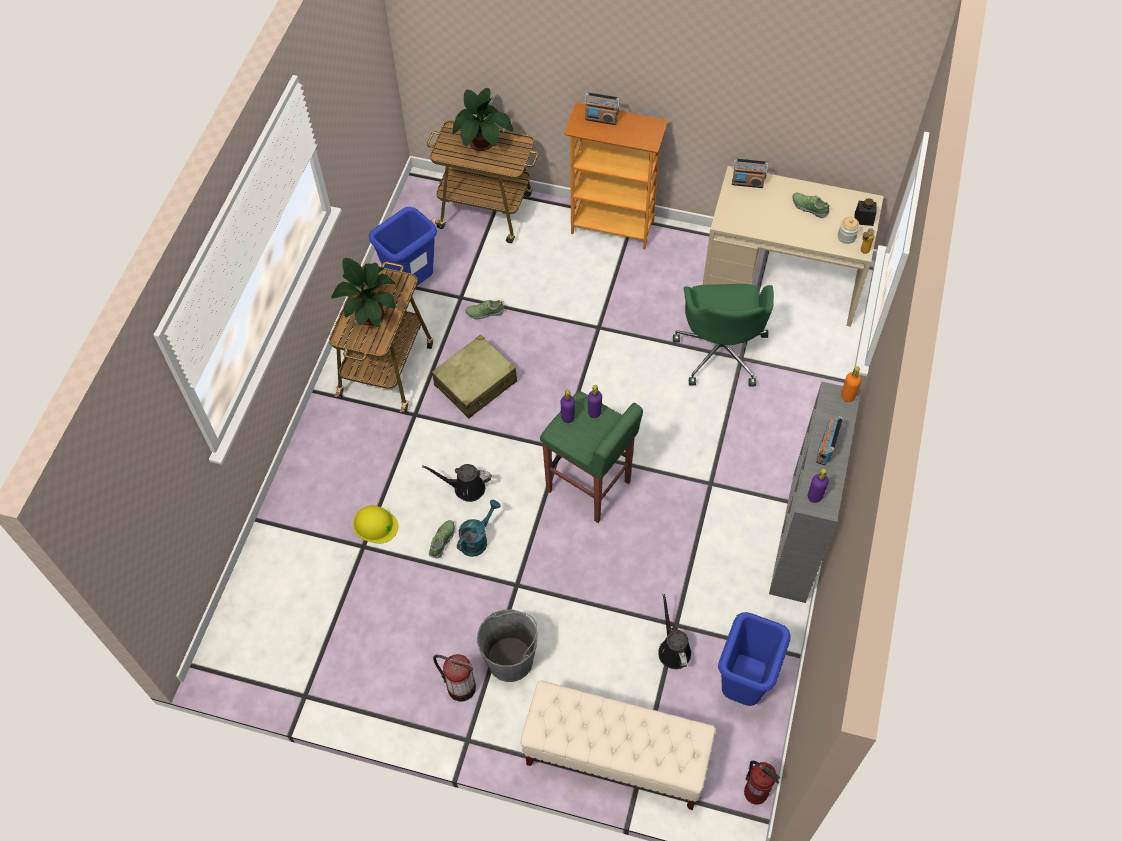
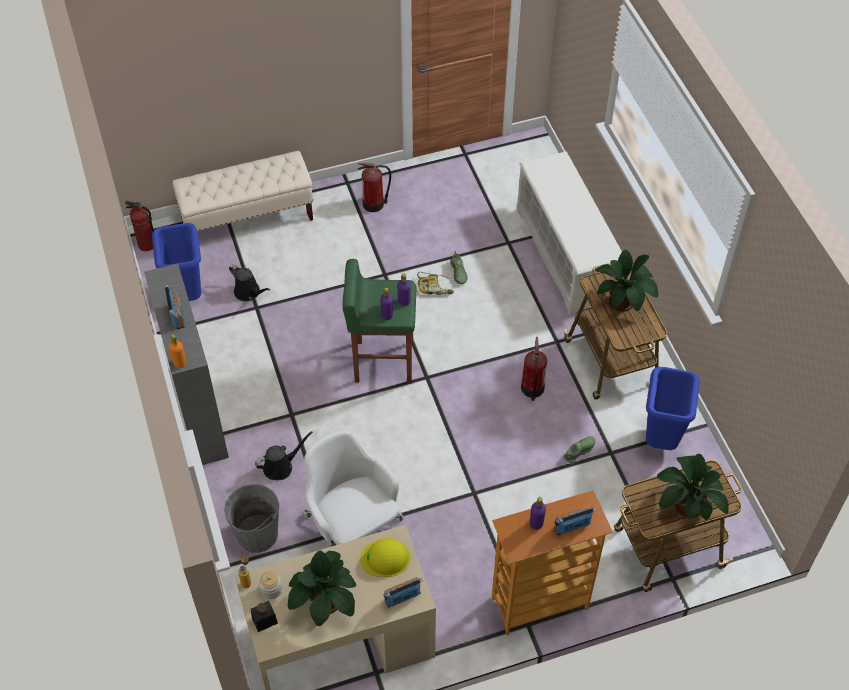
camera: 145 degrees right, 5 degrees down
(323, 497) = (565, 256): none -> white shoe rack
(375, 524) = (513, 258): yellow hard hat -> yellow hard hat (385, 558)
(466, 488) = (472, 313): black watering can -> black watering can (281, 466)
(476, 383) = (532, 389): beige suitcase -> fire extinguisher
(477, 539) = (435, 286): turquoise watering can -> power drill
(510, 659) = (354, 233): grey bucket -> grey bucket (257, 534)
(721, 351) = (353, 532): green office chair -> white office chair
(809, 207) = (325, 603): shoe -> potted plant
(814, 496) = (168, 279): purple bottle -> purple bottle (536, 523)

